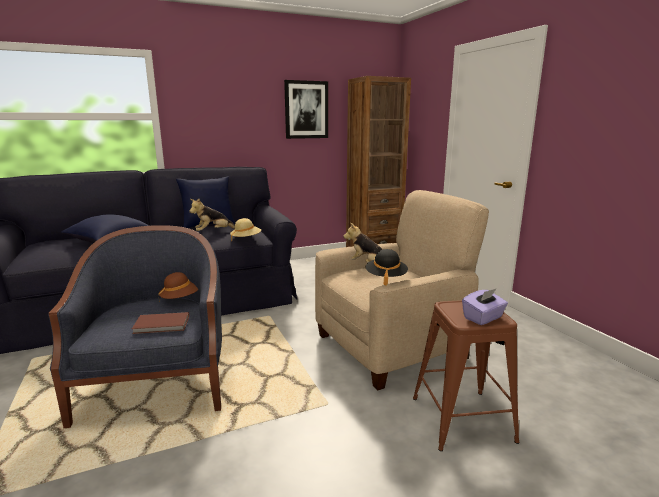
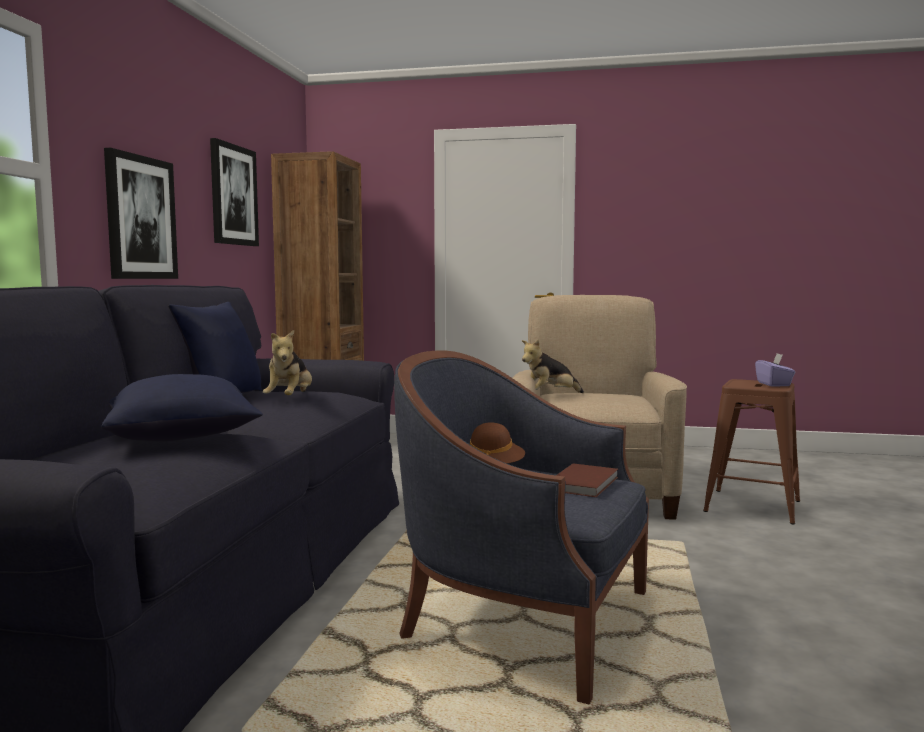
camera: 55 degrees left, 10 degrees down
(222, 130) = (140, 218): none -> picture
(246, 239) = (357, 399): beige hat -> none
(386, 277) = (650, 381): black hat -> none

